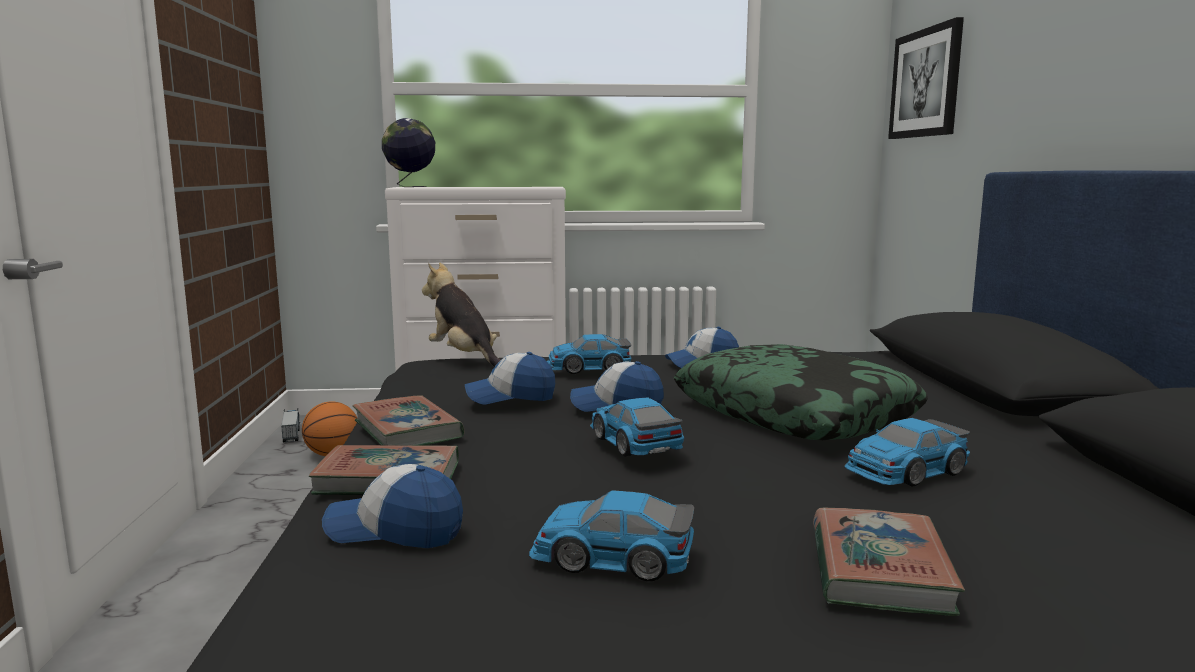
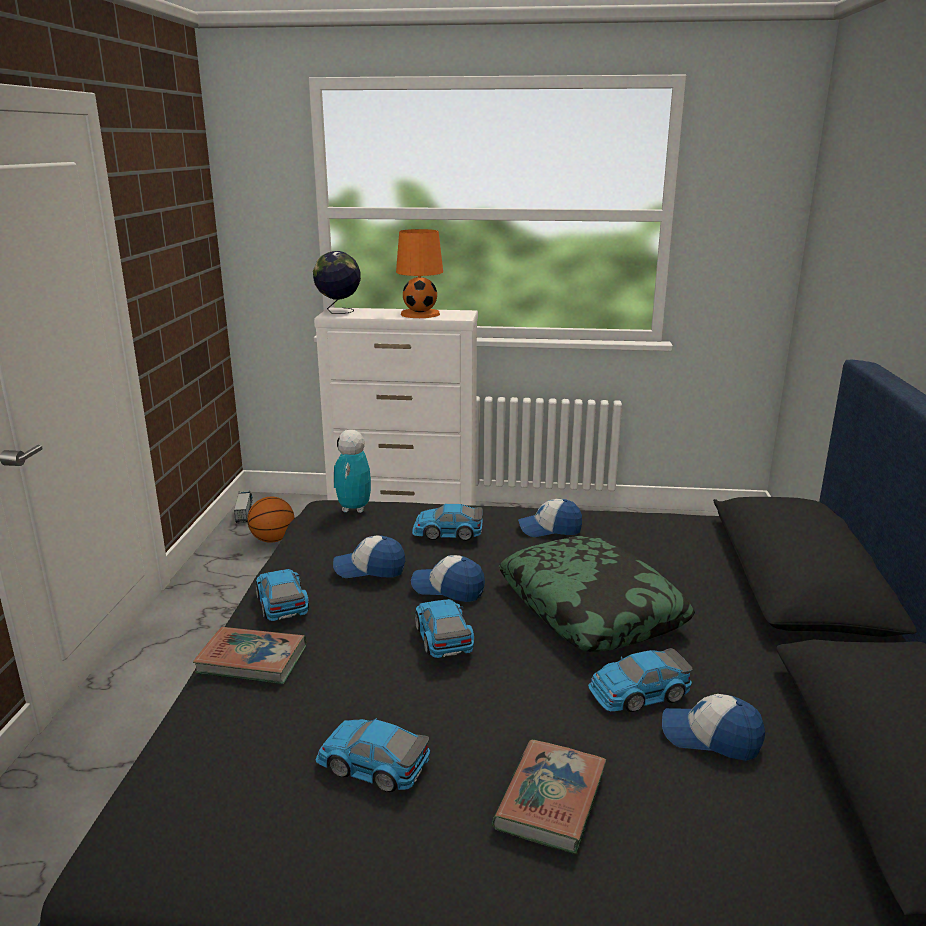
camera: 10 degrees right, 10 degrees up
(395, 530) = (240, 718): cap -> cap (710, 737)
(407, 430) = (282, 602): book -> toy car
(465, 358) = (354, 508): plush toy -> toy robot
(504, 187) = (420, 314): none -> orange table lamp
(926, 83) = (835, 226): picture -> none

